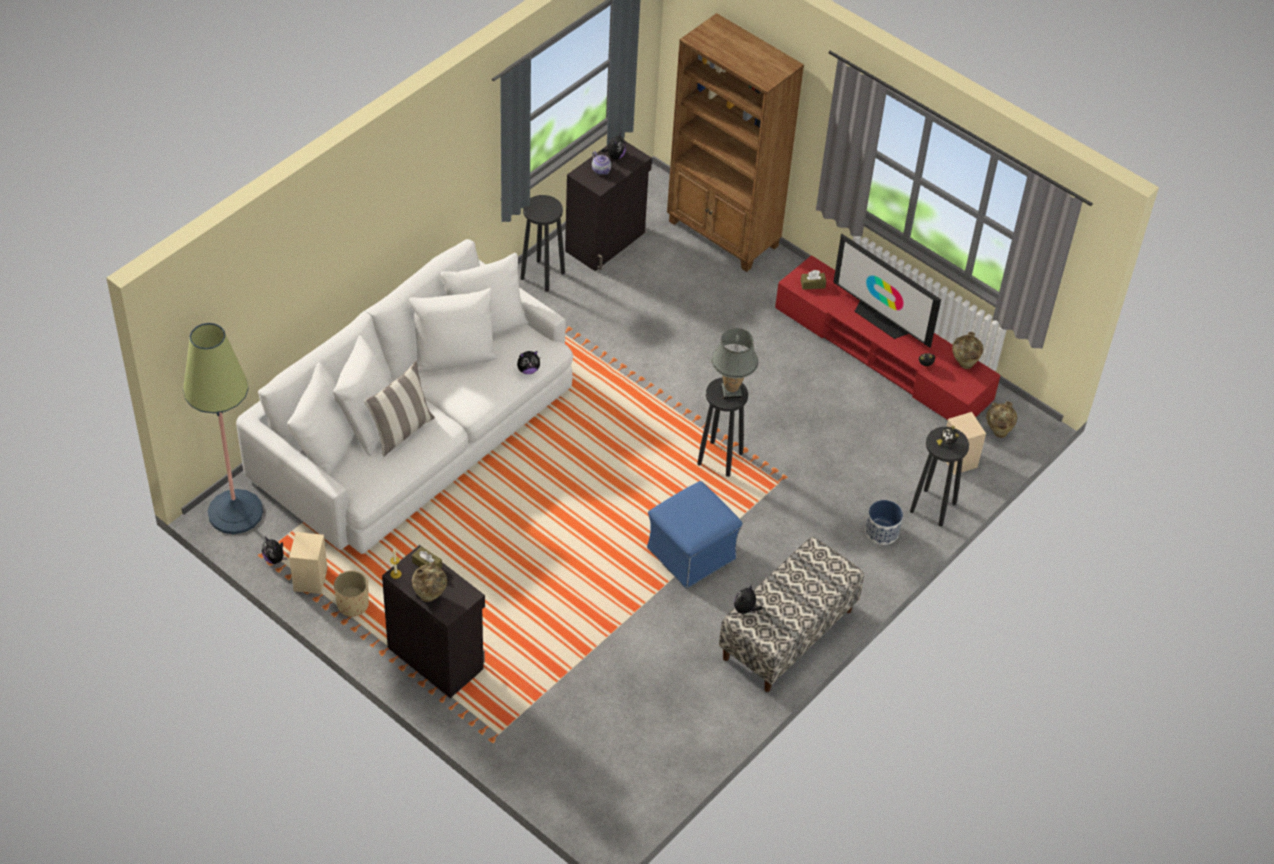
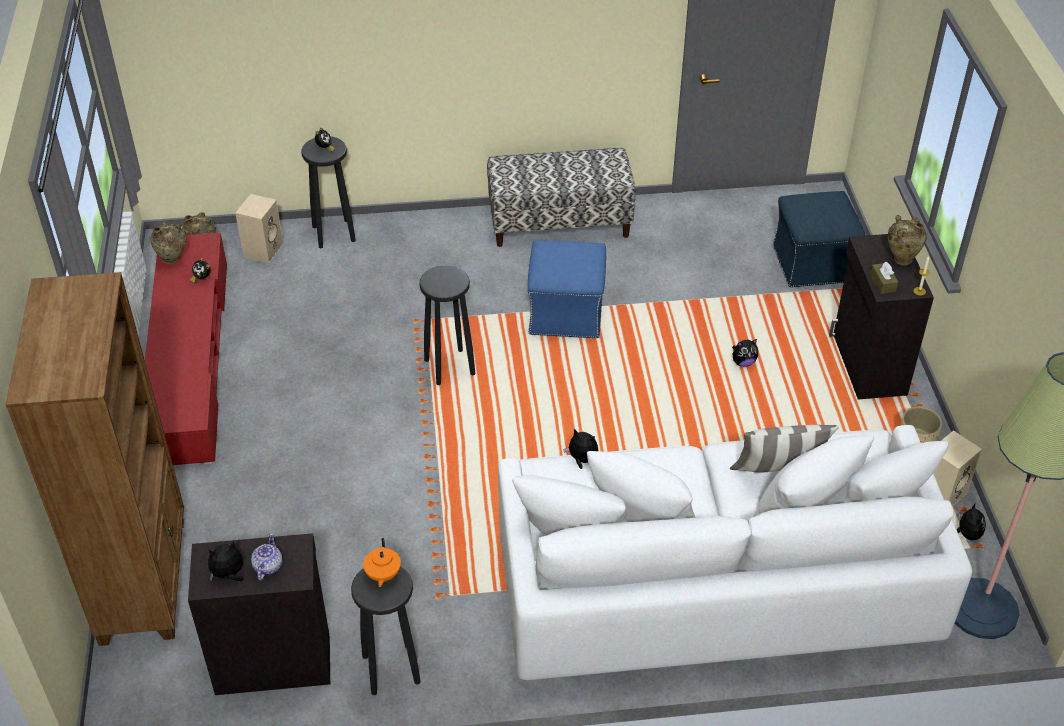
camera: 135 degrees left, 5 degrees down
(548, 212) = (382, 575): none -> orange teapot
(555, 733) = (812, 264): none -> blue ottoman
(731, 392) = (440, 279): grey table lamp -> none
(745, 610) = (610, 182): plush toy -> plush toy (743, 362)
(812, 284) = (180, 405): brown tissue box -> none
(881, 319) = (174, 336): television -> none
(881, 532) = (397, 241): planter -> none

